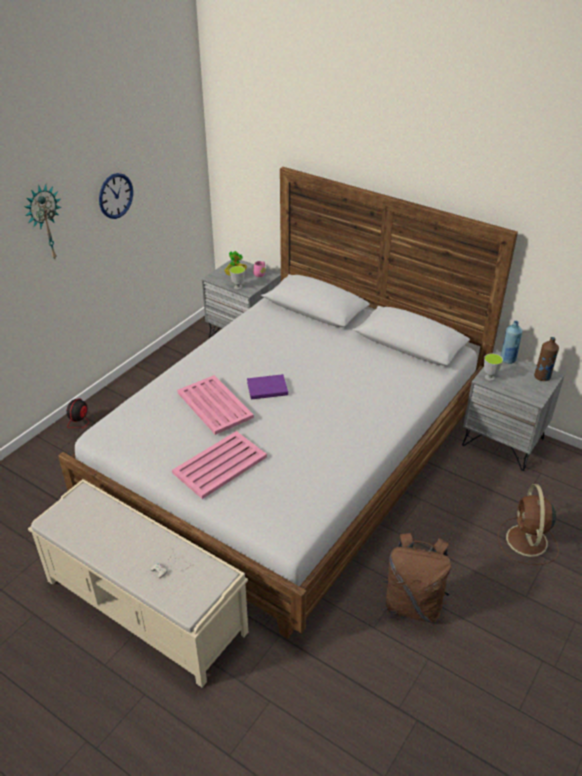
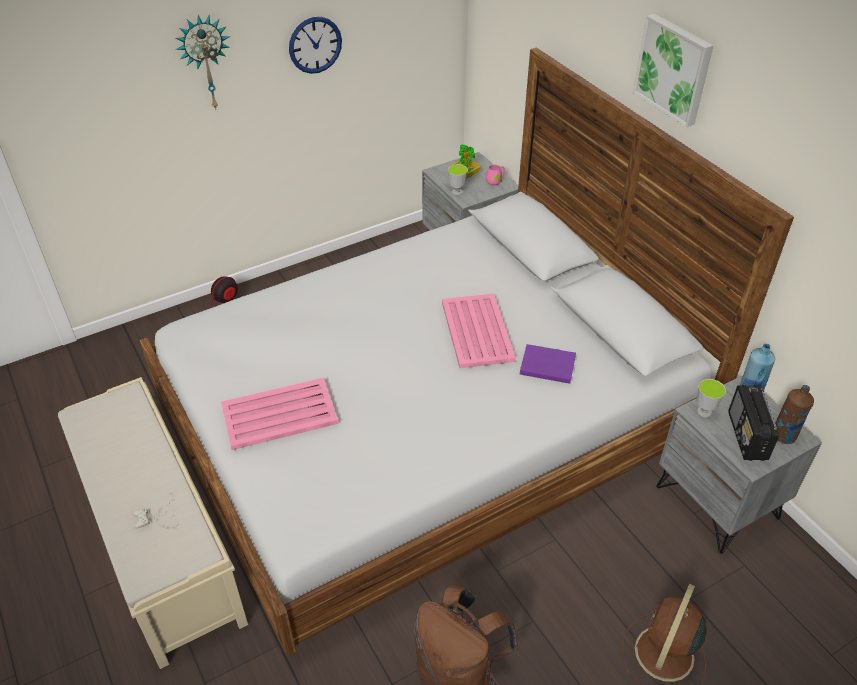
camera: 25 degrees right, 5 degrees up
(214, 404) = (323, 335): pink tray -> pink tray (477, 330)
(266, 388) = (397, 333): purple book -> purple book (546, 365)
(406, 157) = (674, 69): none -> picture
(522, 384) = (747, 436): none -> radio

